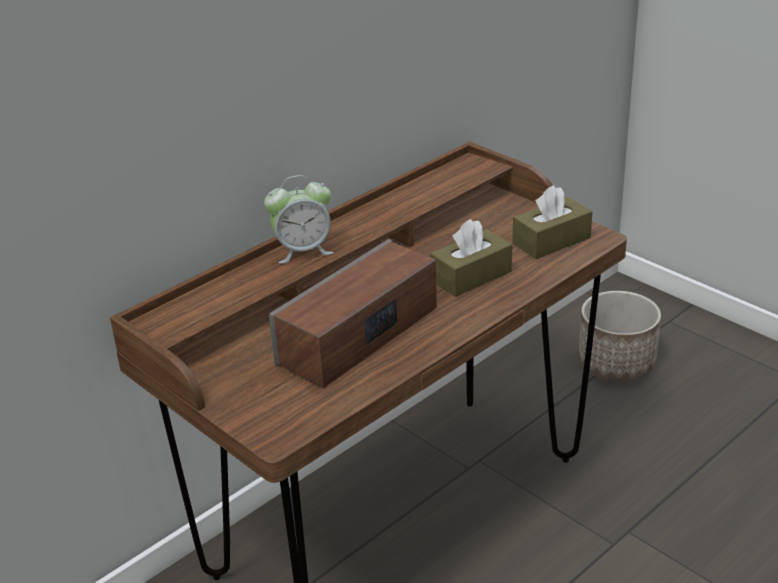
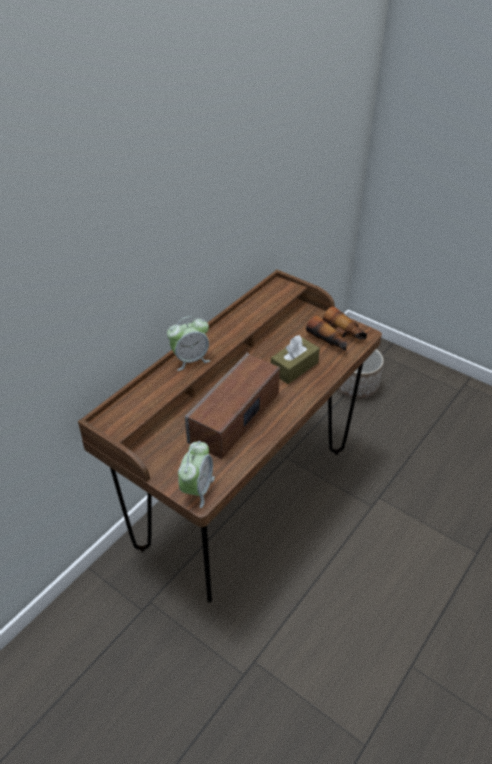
camera: 10 degrees left, 10 degrees up
(274, 425) = (197, 489): none -> alarm clock
(551, 241) = (337, 338): brown tissue box -> binoculars

